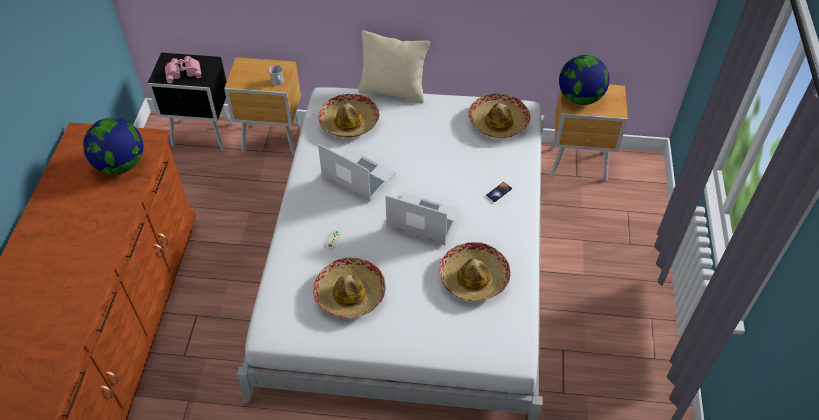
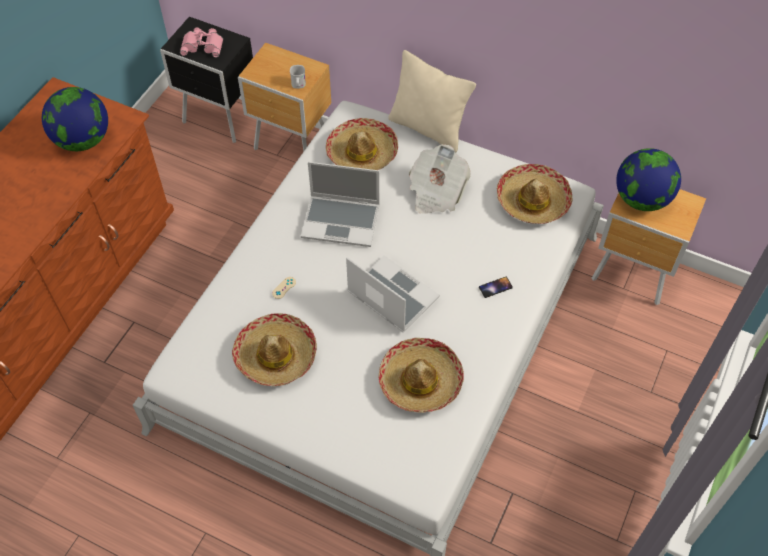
camera: 20 degrees right, 5 degrees up
(357, 176) = (342, 221): laptop -> laptop turned 135 degrees clockwise
(421, 135) = (436, 192): none -> newspaper

